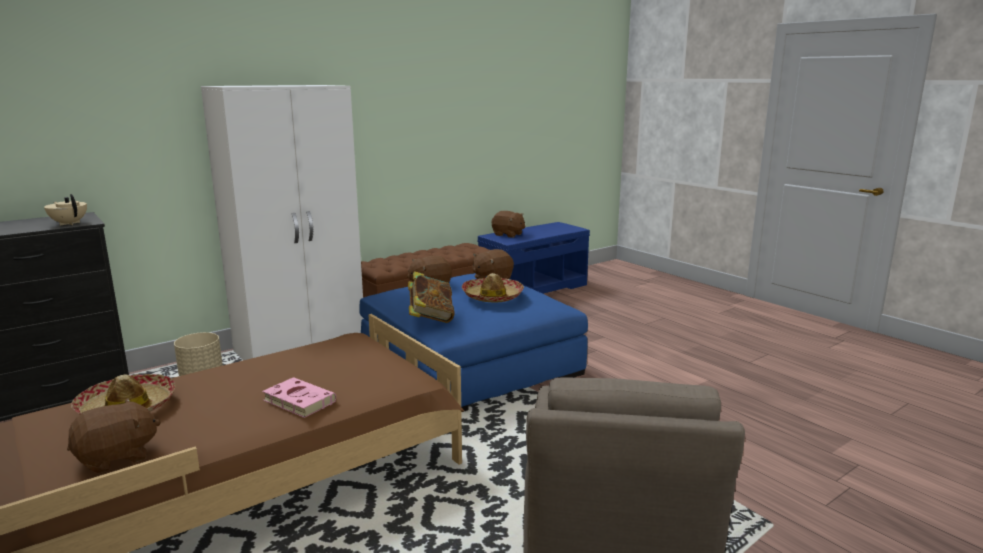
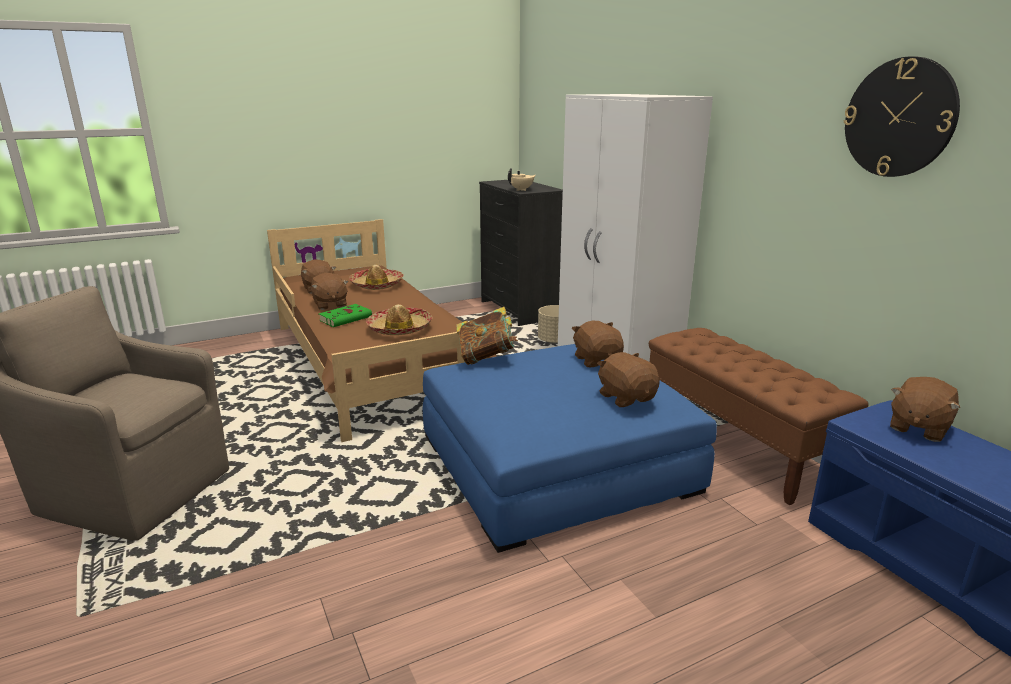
camera: 100 degrees right, 5 degrees up
(223, 427) = (330, 304): none -> brown plush toy
(297, 401) = (346, 318): pink book -> green book
(446, 92) = (899, 118): none -> wall clock
(492, 296) = (542, 390): hat -> hat (400, 329)

